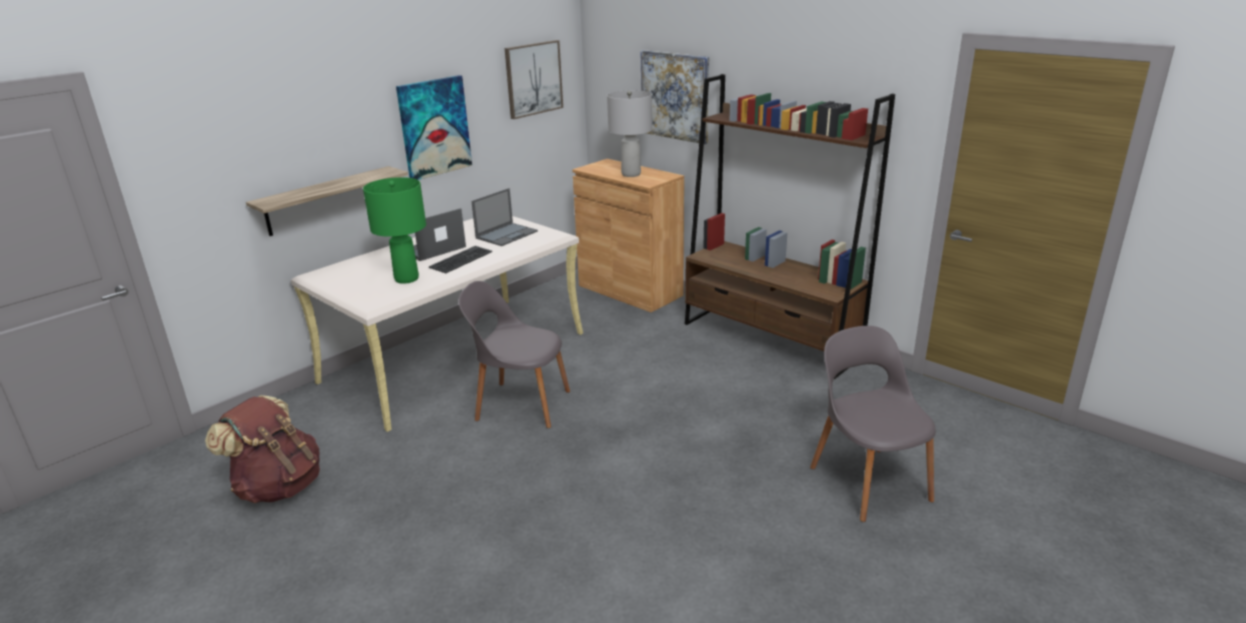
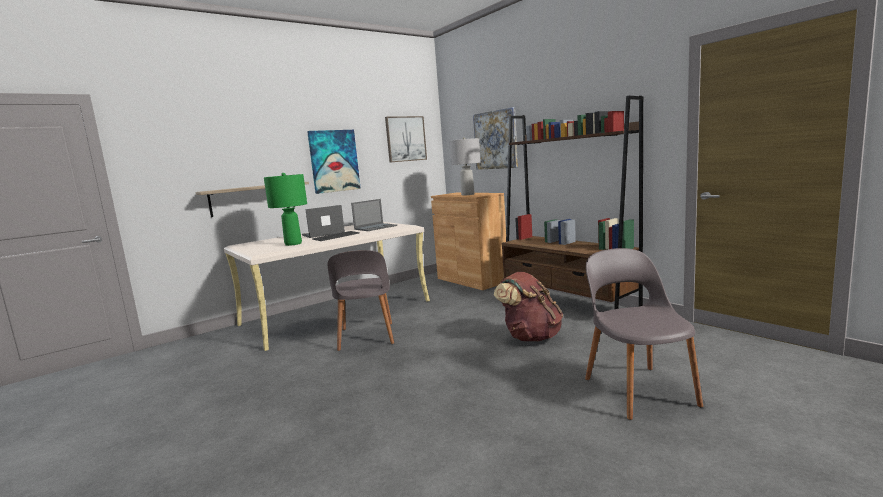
camera: 10 degrees right, 15 degrees down
(278, 486) = (169, 380): brown backpack -> brown backpack (530, 337)
(520, 404) = (366, 337): grey chair -> grey chair turned 120 degrees counterclockwise

